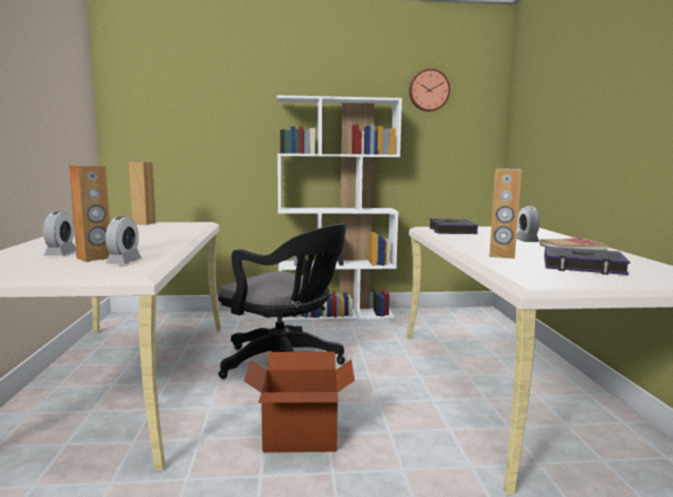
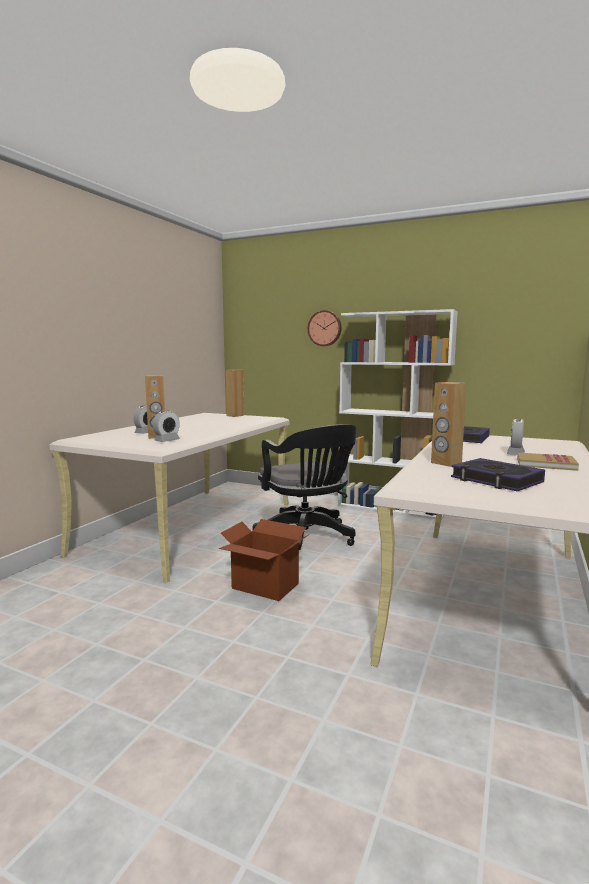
camera: 30 degrees right, 0 degrees up
(428, 90) = (495, 298): wall clock -> wall clock (325, 328)

